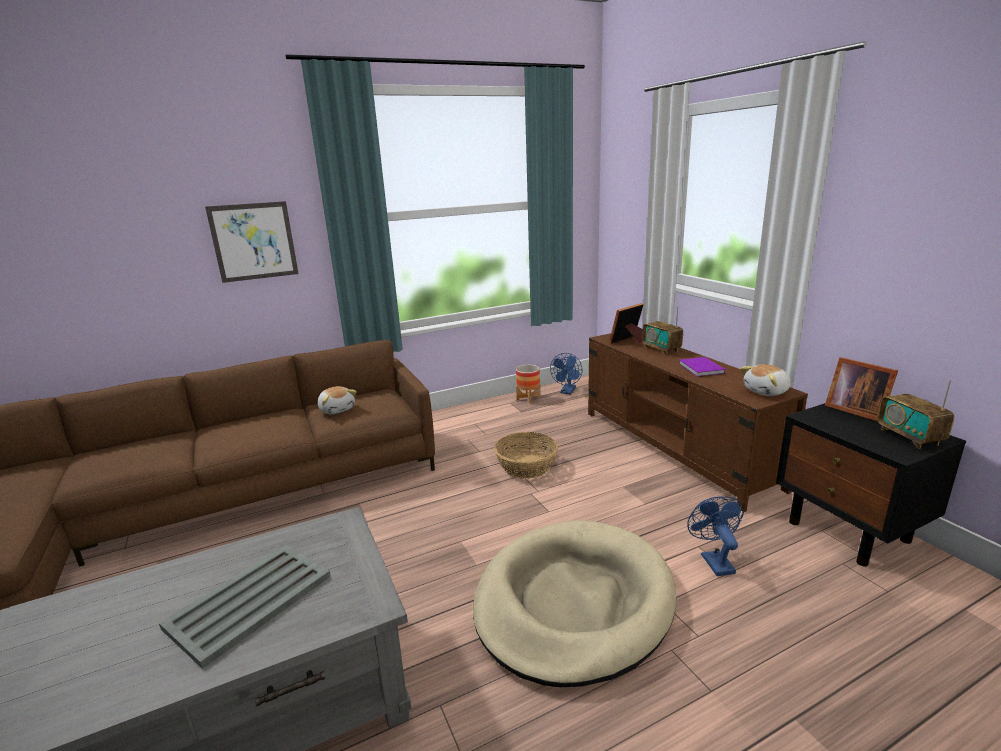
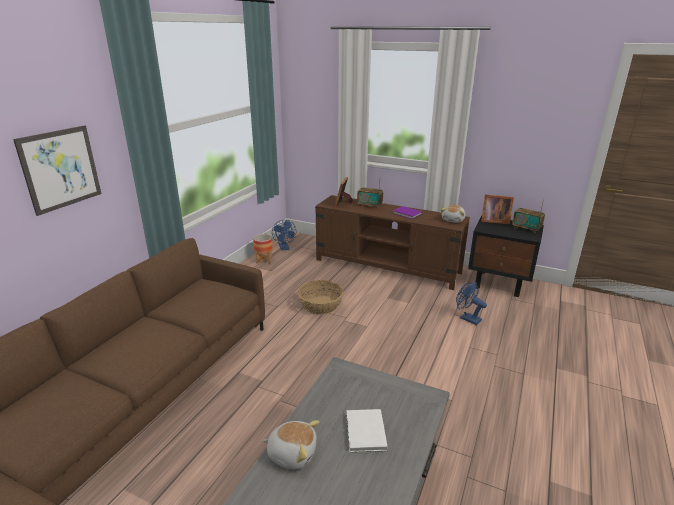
camera: 40 degrees left, 5 degrees up
(248, 602) = (365, 433): grey tray -> white book
(337, 409) = (190, 305): plush toy -> plush toy (292, 453)
(573, 603) = (435, 366): beige dog bed -> none

